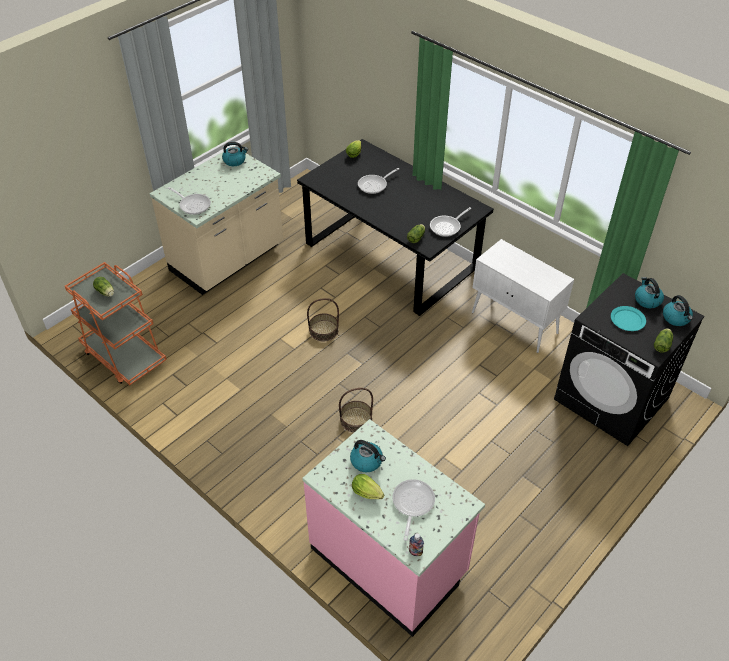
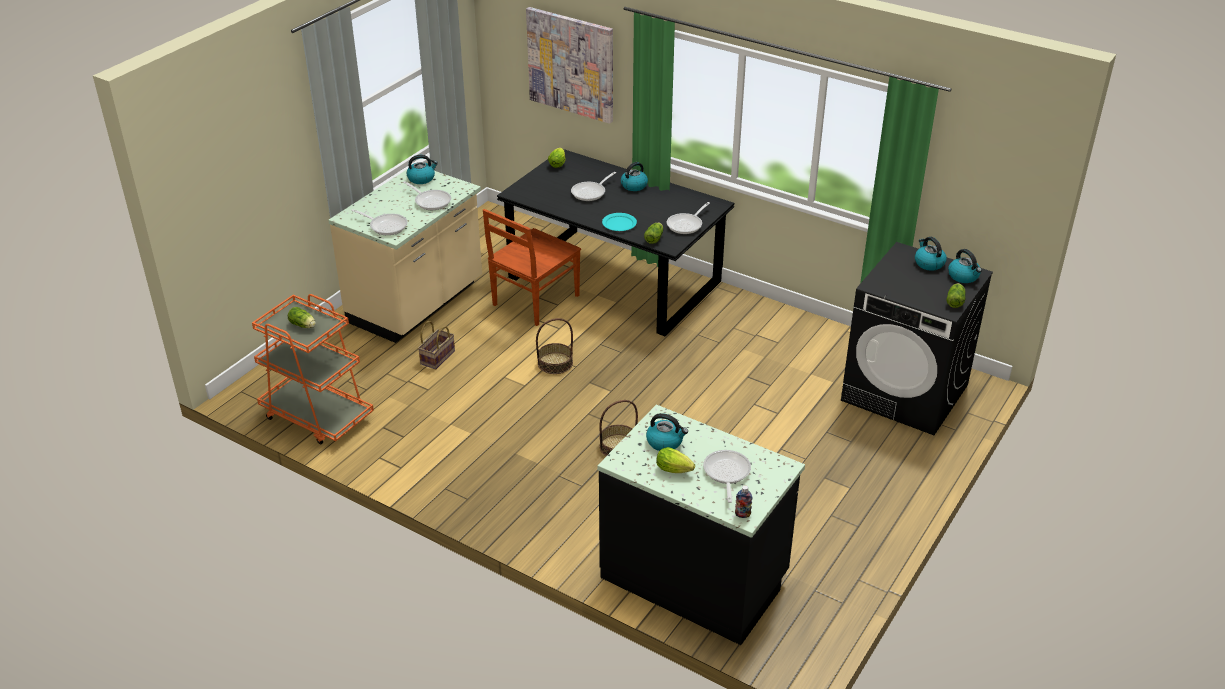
camera: 10 degrees left, 10 degrees down
(231, 312) = (437, 357): none -> basket
(236, 184) = (431, 201): none -> frying pan
(321, 268) = (534, 301): none -> brown chair
(370, 71) = (571, 64): none -> picture
(389, 560) = (695, 577): pink counter -> black counter
(413, 182) = (634, 185): none -> kettle
(515, 323) = (777, 332): white cabinet -> none
(627, 320) = (912, 283): turquoise plate -> turquoise plate (619, 224)

